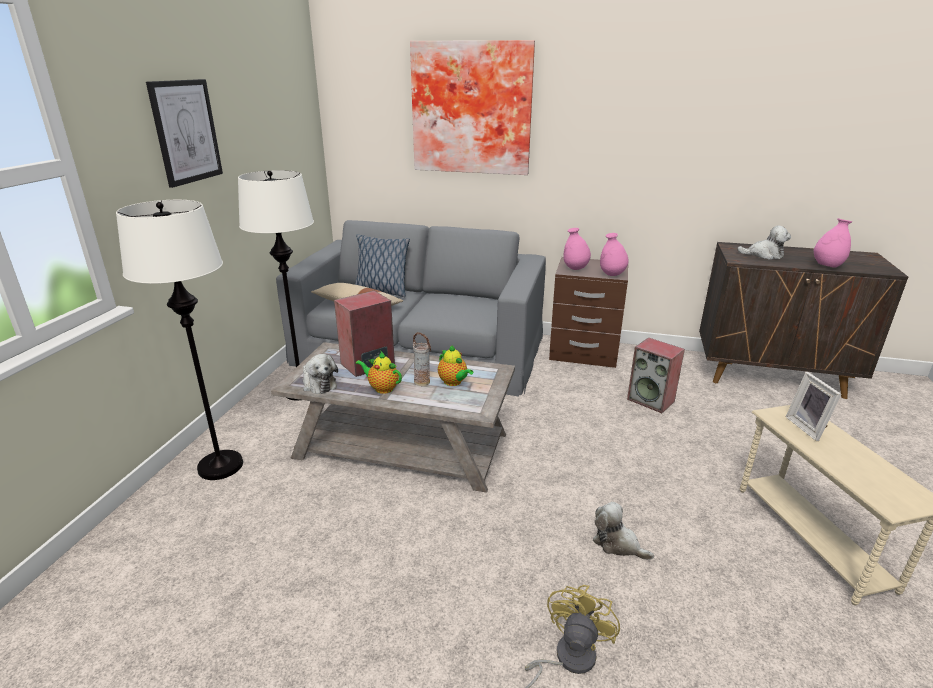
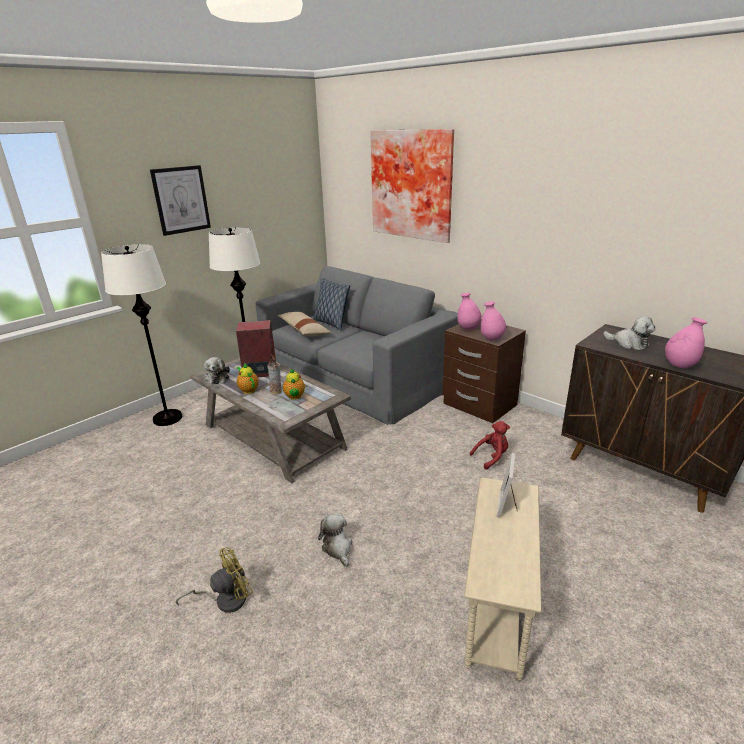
camera: 30 degrees right, 0 degrees up
(651, 400) = (491, 457): speaker -> red plush toy

